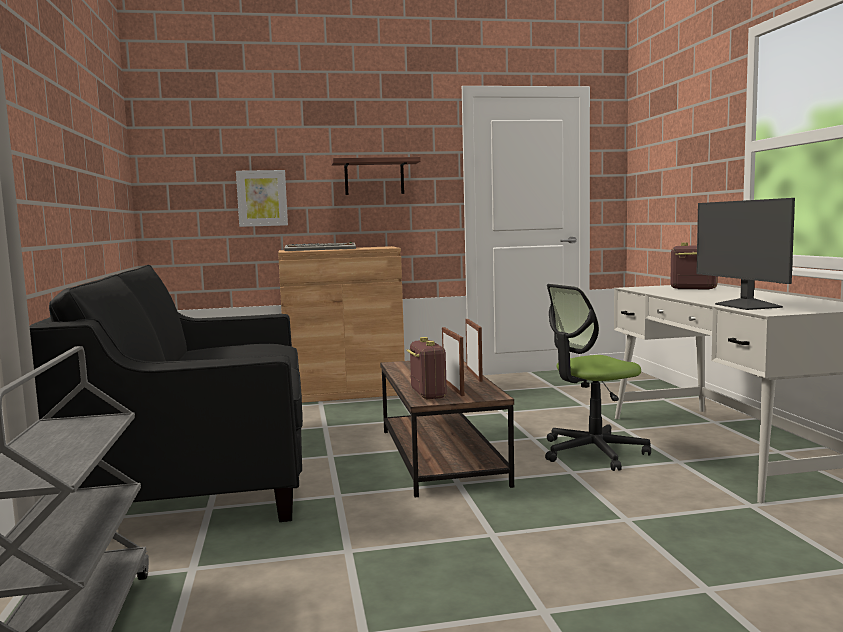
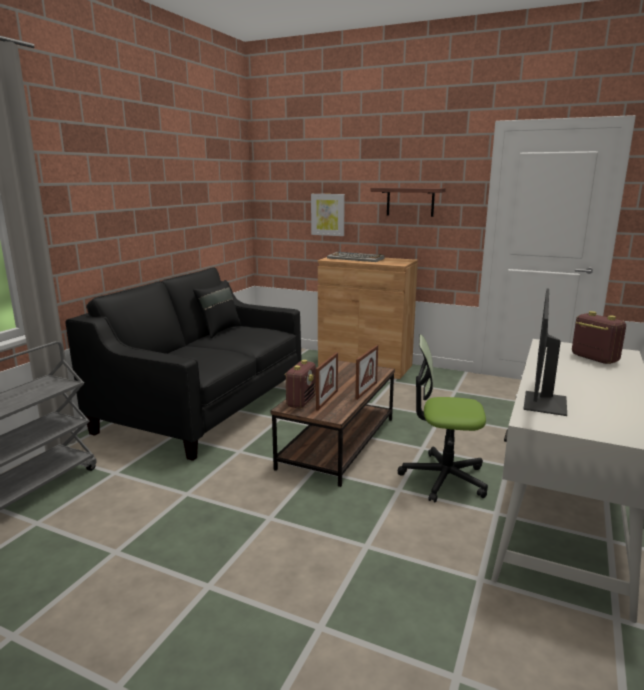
camera: 35 degrees right, 10 degrees up
(188, 354) = (219, 330): none -> black pillow

